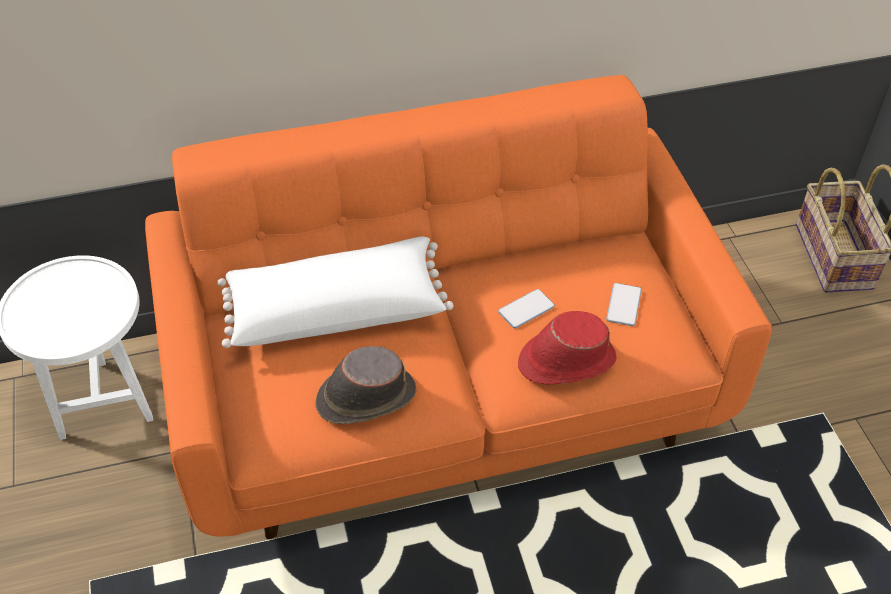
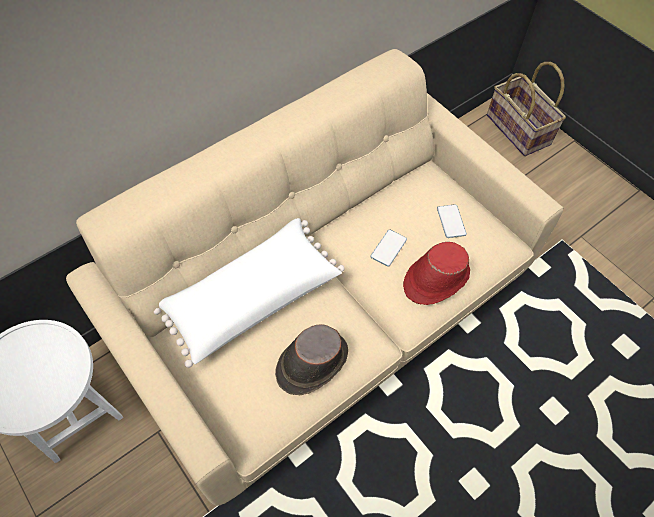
camera: 25 degrees left, 10 degrees up
(446, 391) = (325, 312): orange sofa -> beige sofa

